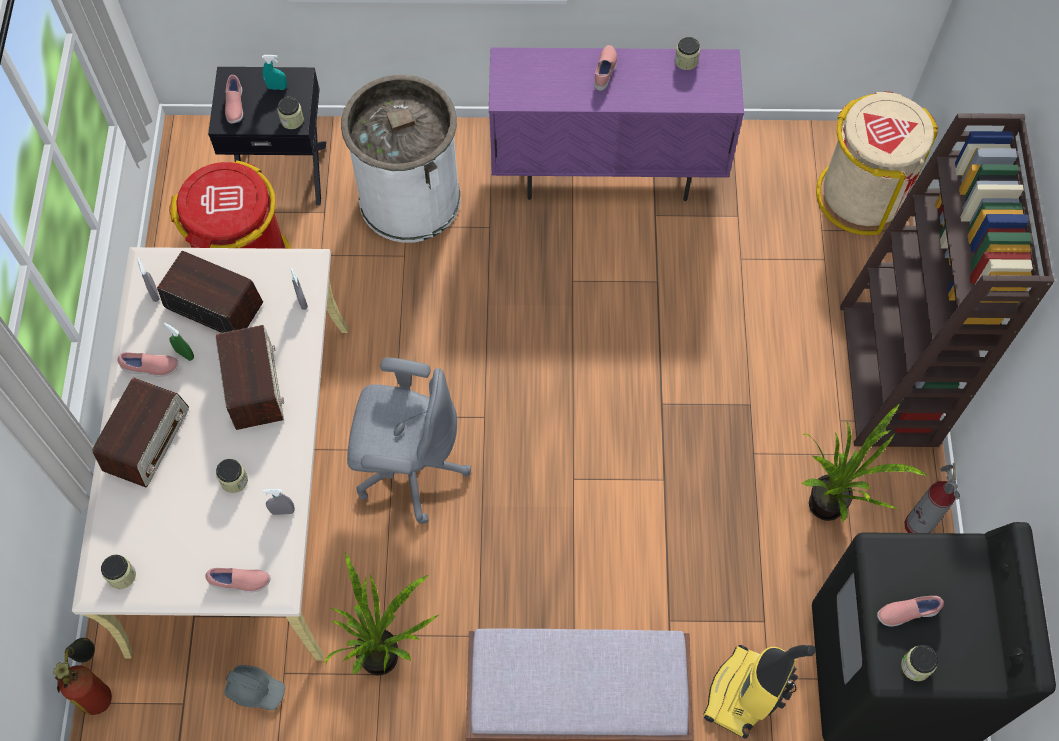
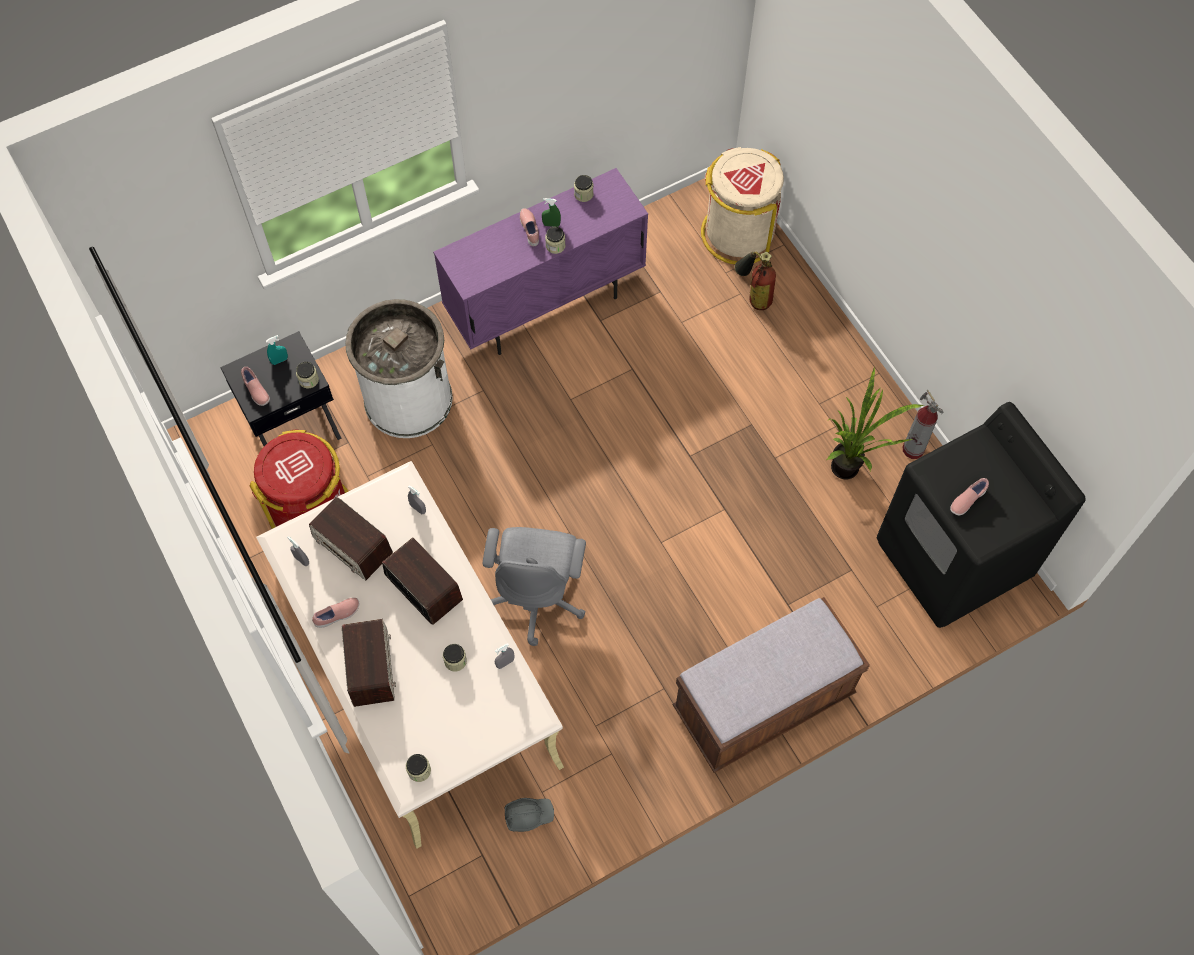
camera: 30 degrees left, 0 degrees up
(96, 686) = (408, 880): fire extinguisher -> fire extinguisher (753, 296)
(185, 354) = (356, 592): green spray bottle -> green spray bottle (551, 224)
(213, 305) = (353, 545): radio -> radio turned 135 degrees counterclockwise
(240, 582) = (508, 727): pink shoe -> none
(388, 658) = (610, 739): potted plant -> none
(410, 468) = (538, 597): grey office chair -> grey office chair turned 120 degrees clockwise
(743, 694) = (867, 626): vacuum cleaner -> none
(890, 376) = (834, 355): brown bookcase -> none
(916, 666) = (992, 531): jar -> jar (555, 246)

